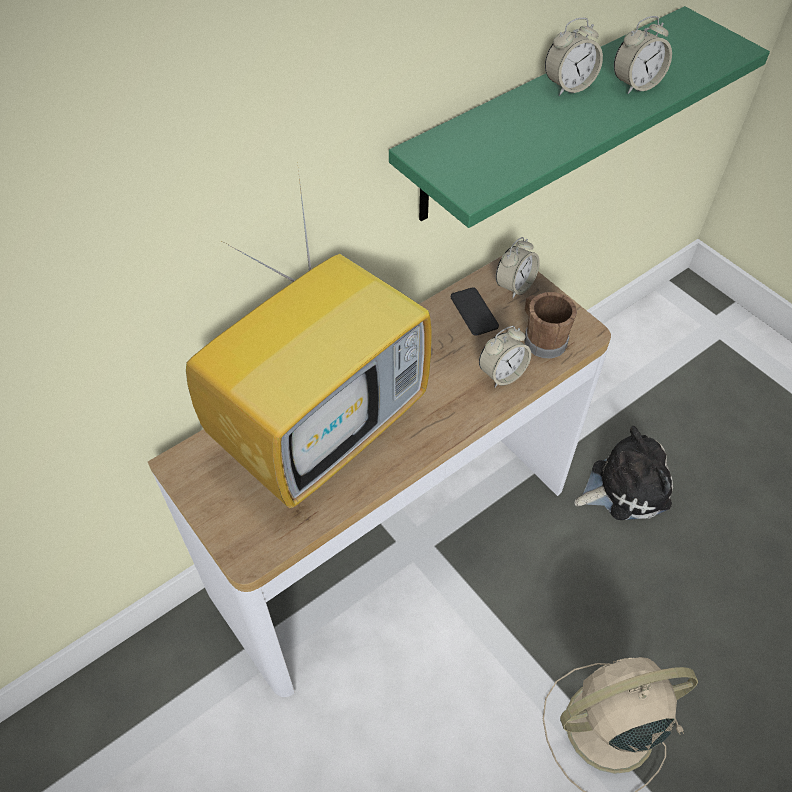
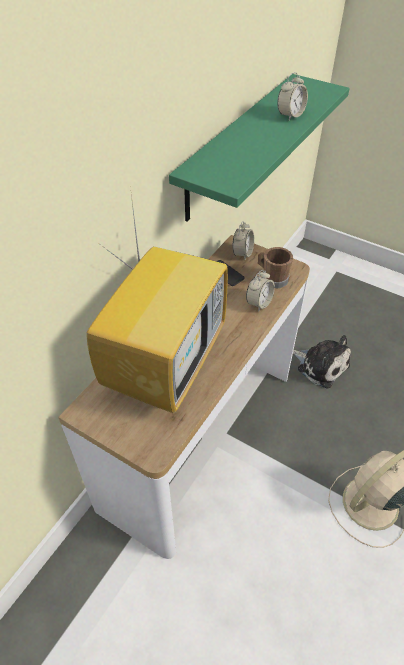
camera: 20 degrees left, 5 degrees down
(568, 86) = (254, 123): alarm clock -> none
(624, 487) = (320, 365): plush toy -> plush toy turned 75 degrees clockwise

